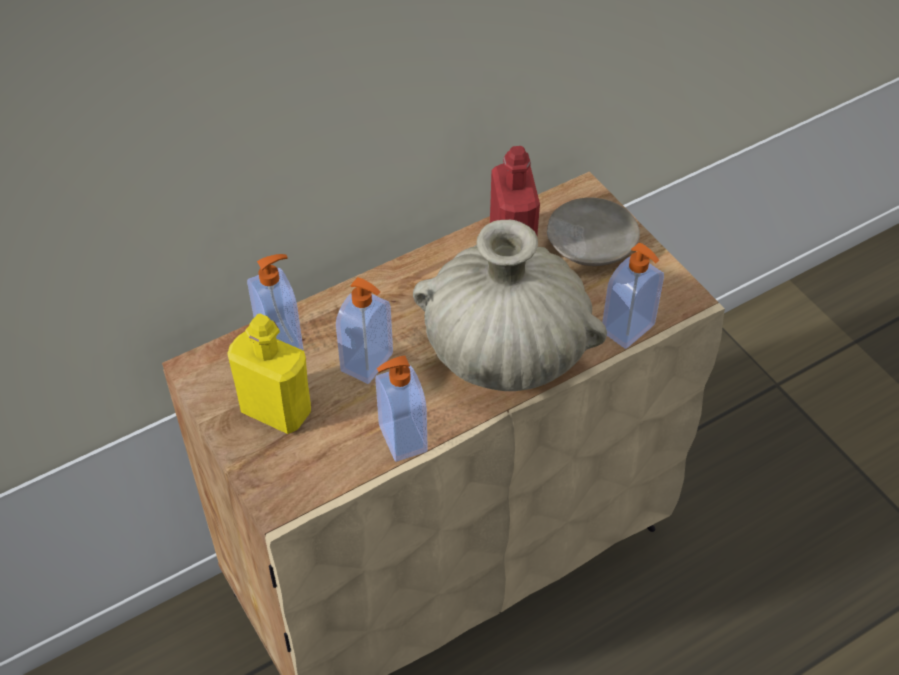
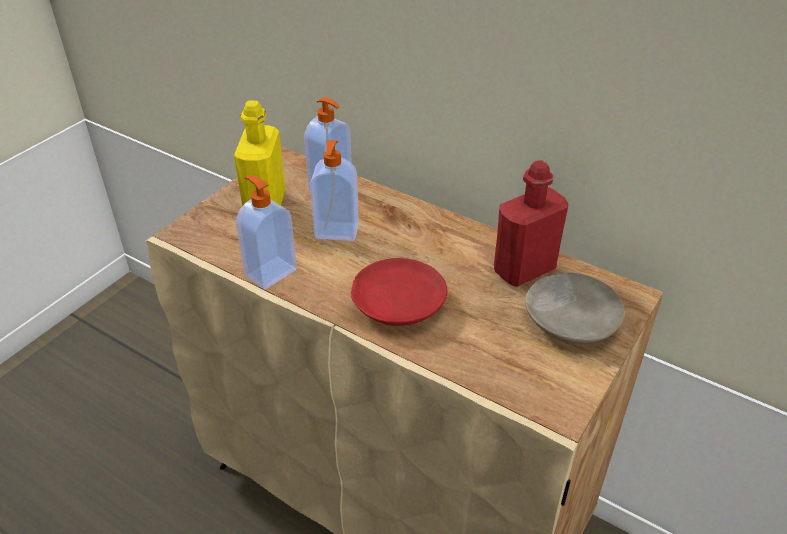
camera: 65 degrees right, 10 degrees down
(505, 352) = (398, 303): beige vase -> red plate
(629, 329) = (483, 378): soap dispenser -> none

